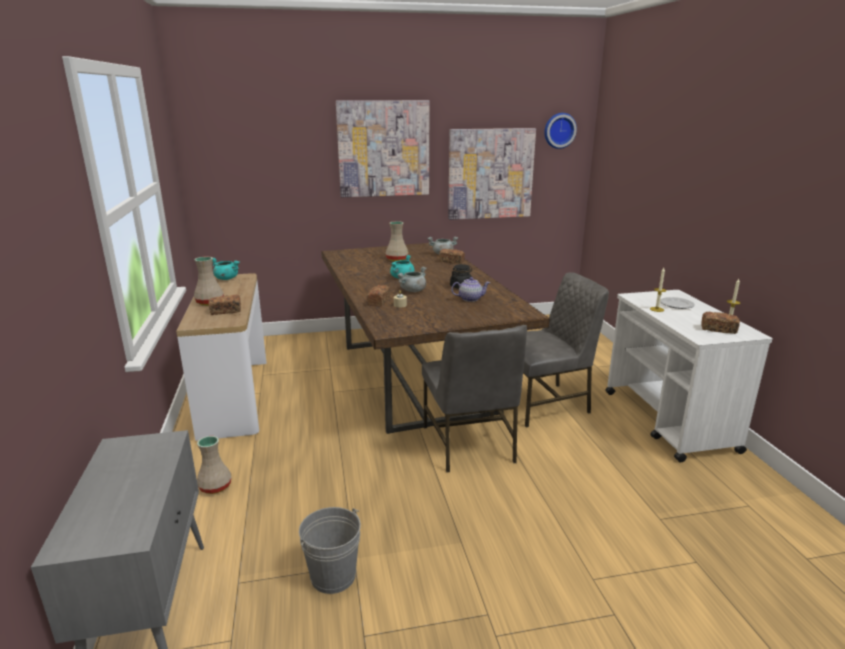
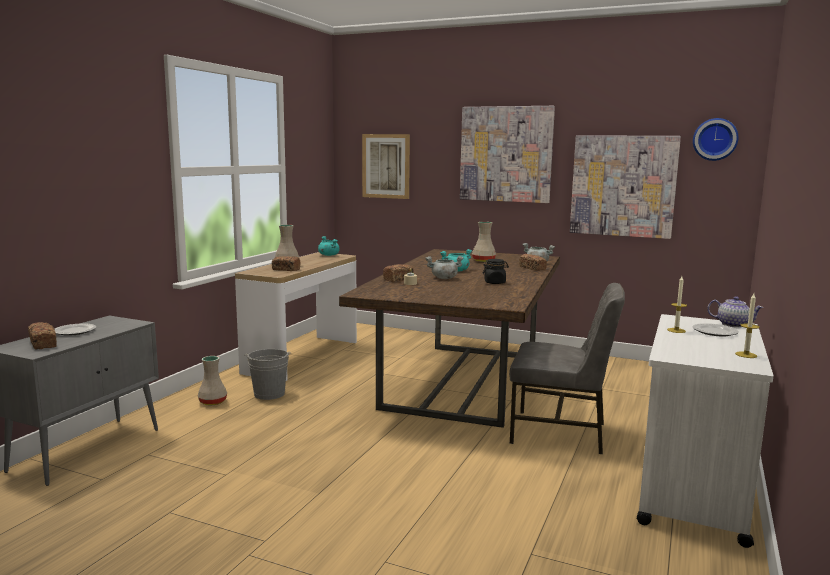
camera: 35 degrees right, 10 degrees down
(111, 482) = (75, 331): none -> plate
(249, 167) = (386, 166): none -> picture
(333, 576) = (203, 474): grey bucket -> grey bucket (269, 394)
(469, 445) = (433, 438): grey chair -> none
(470, 299) = (481, 290): teapot -> teapot (733, 324)
(718, 329) = (712, 356): bread -> bread (43, 344)

